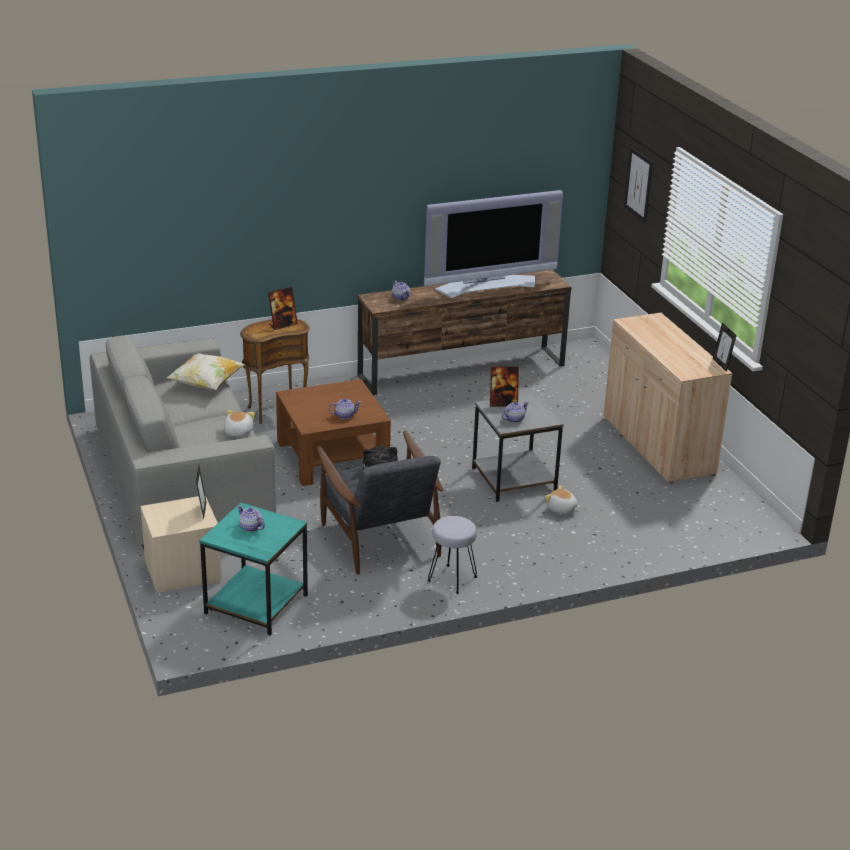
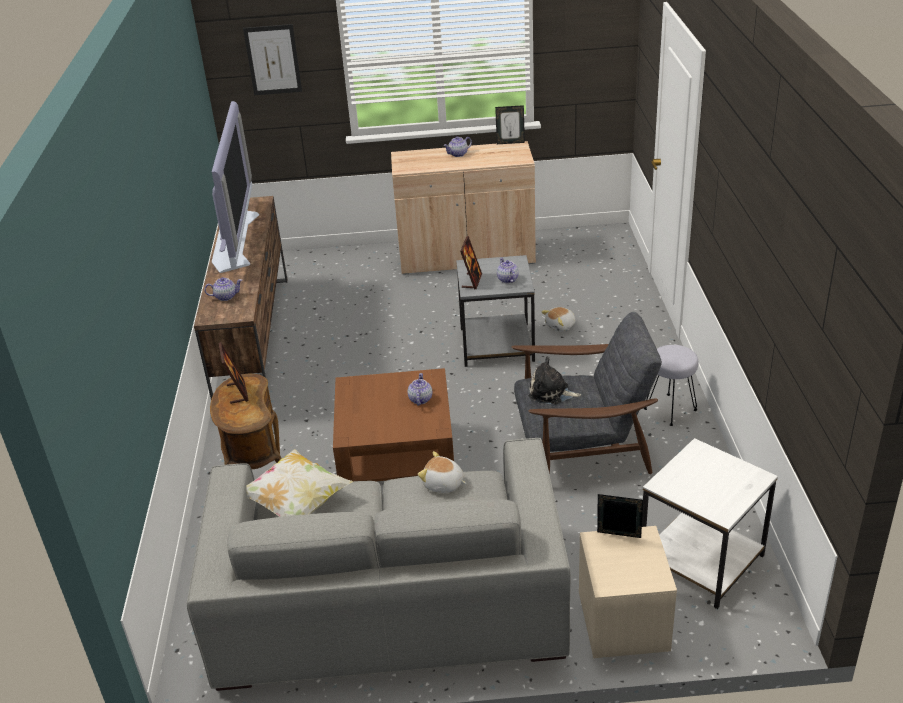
camera: 70 degrees left, 5 degrees up
(250, 527) = (703, 483): teapot -> teapot (458, 154)
(254, 604) = (702, 561): turquoise side table -> white side table

